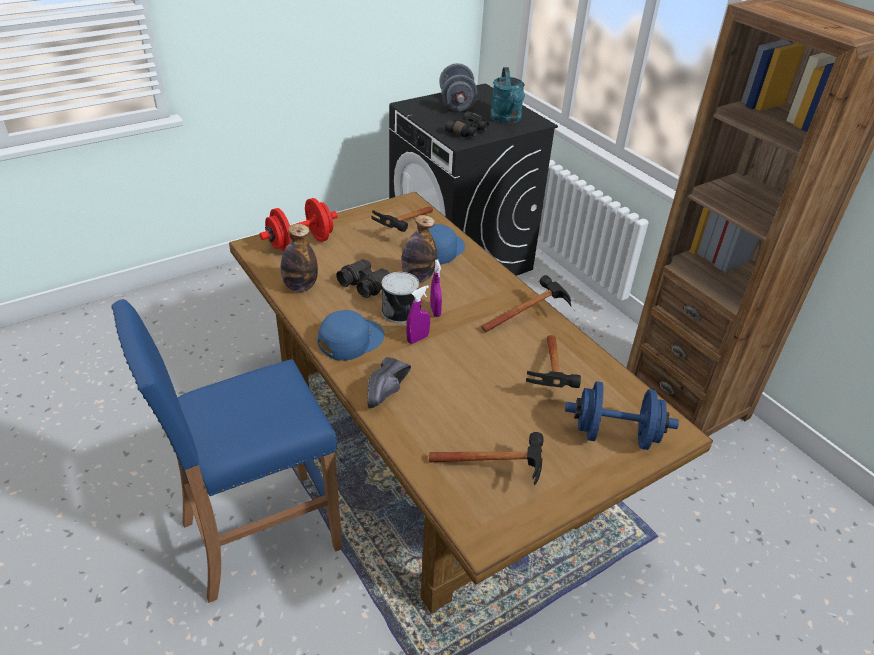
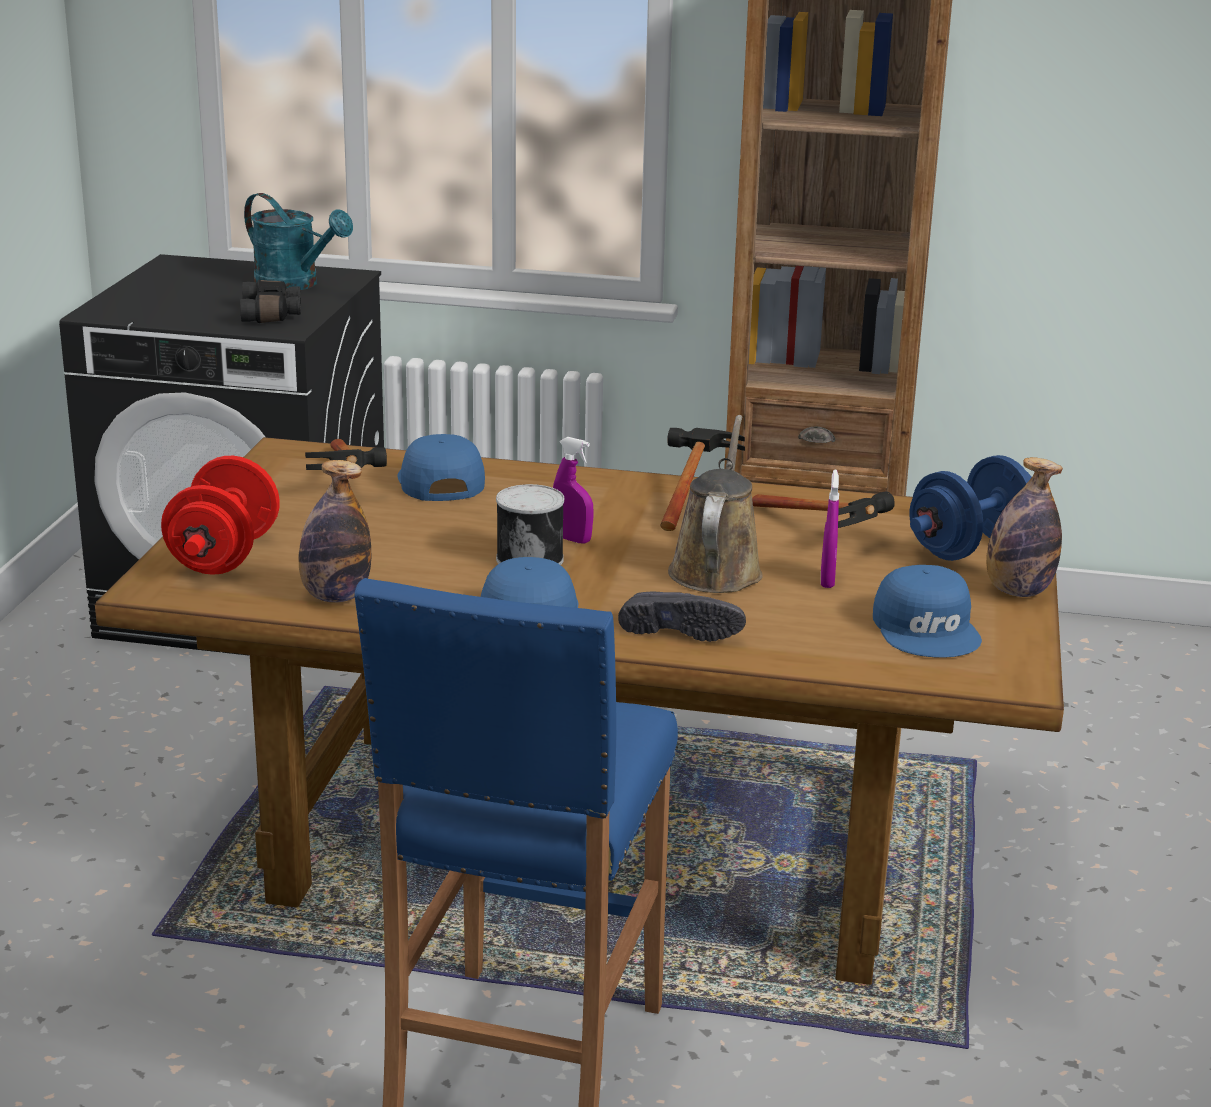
camera: 45 degrees left, 15 degrees down
(365, 284) = (421, 555): black binoculars -> none
(389, 391) = (681, 630): black shoe -> black shoe turned 45 degrees counterclockwise
(417, 339) = (608, 572): purple spray bottle -> purple spray bottle (827, 580)
(418, 277) = (476, 519): bottle -> bottle (1017, 591)
(457, 104) = (176, 289): grey dumbbell -> none
(466, 366) = (716, 569): none -> brown watering can
(499, 471) = (928, 628): hammer -> blue cap

